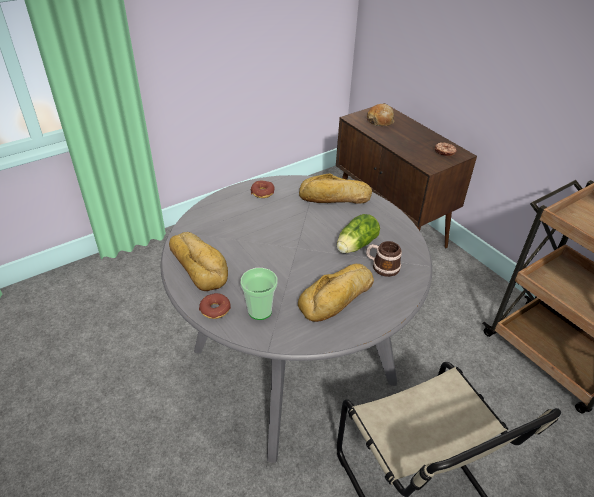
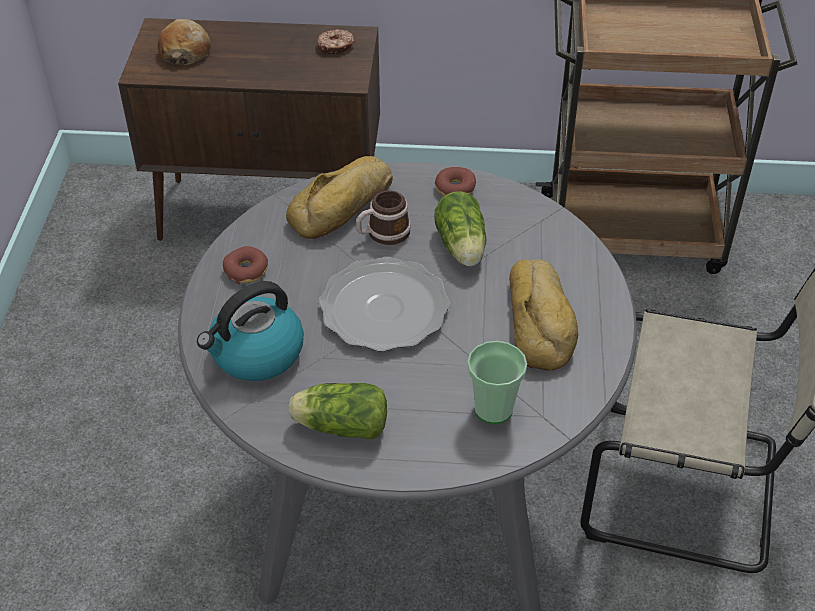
camera: 50 degrees left, 5 degrees up
(199, 265) = (338, 426): bread -> lettuce
(215, 309) = (448, 454): donut -> donut (455, 188)
(217, 220) = (256, 354): none -> kettle
(286, 242) = (385, 309): none -> plate
(382, 266) = (523, 248): mug -> mug (382, 234)

